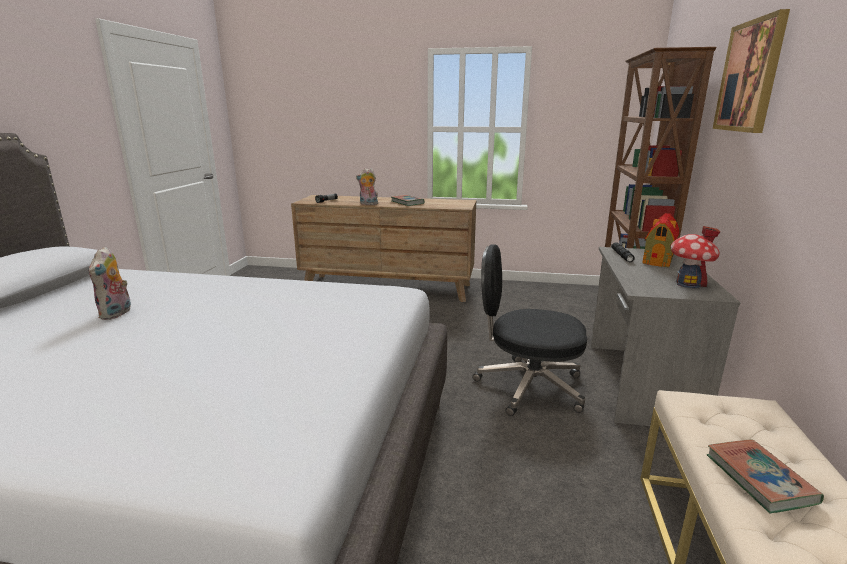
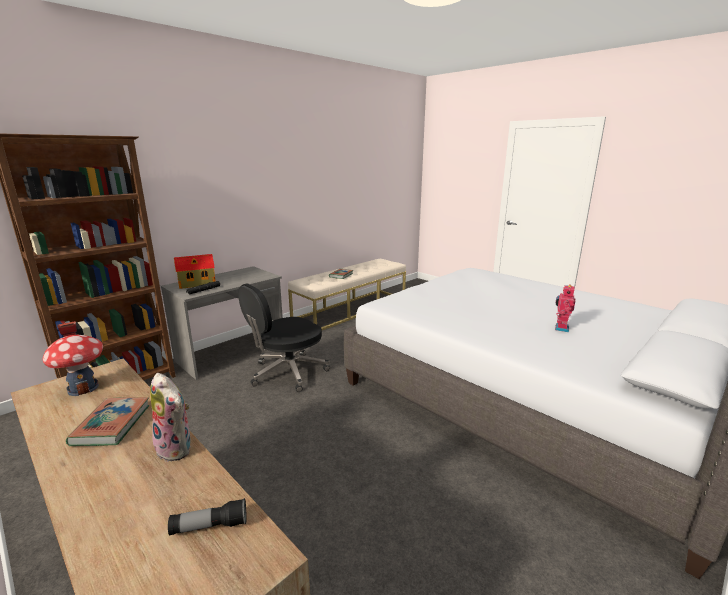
camera: 145 degrees left, 0 degrees up
(117, 314) = (560, 328): plush toy -> toy robot
(527, 386) = (287, 373): black office chair -> black office chair turned 90 degrees clockwise
(688, 284) = (241, 273): toy house -> toy house (83, 388)
(750, 76) = (184, 162): picture -> none

